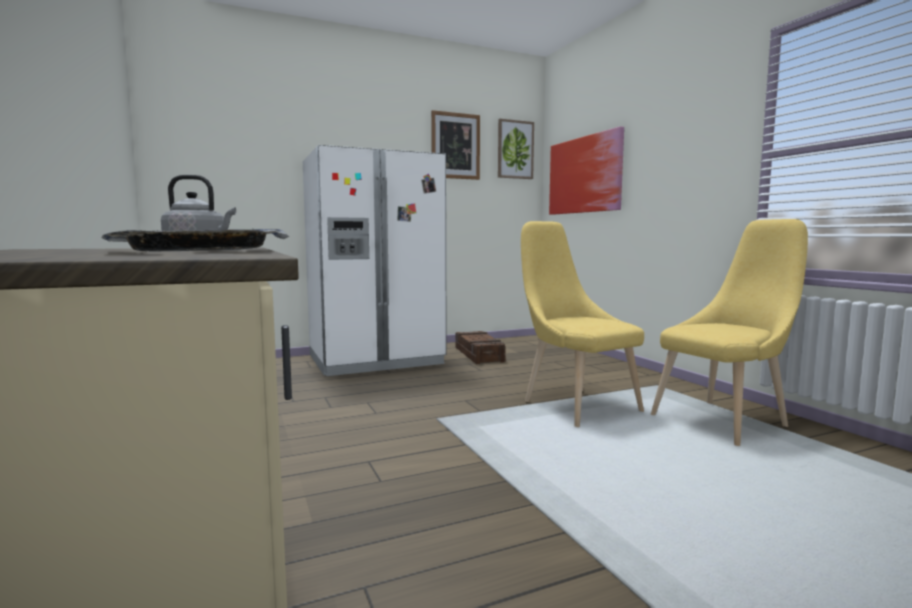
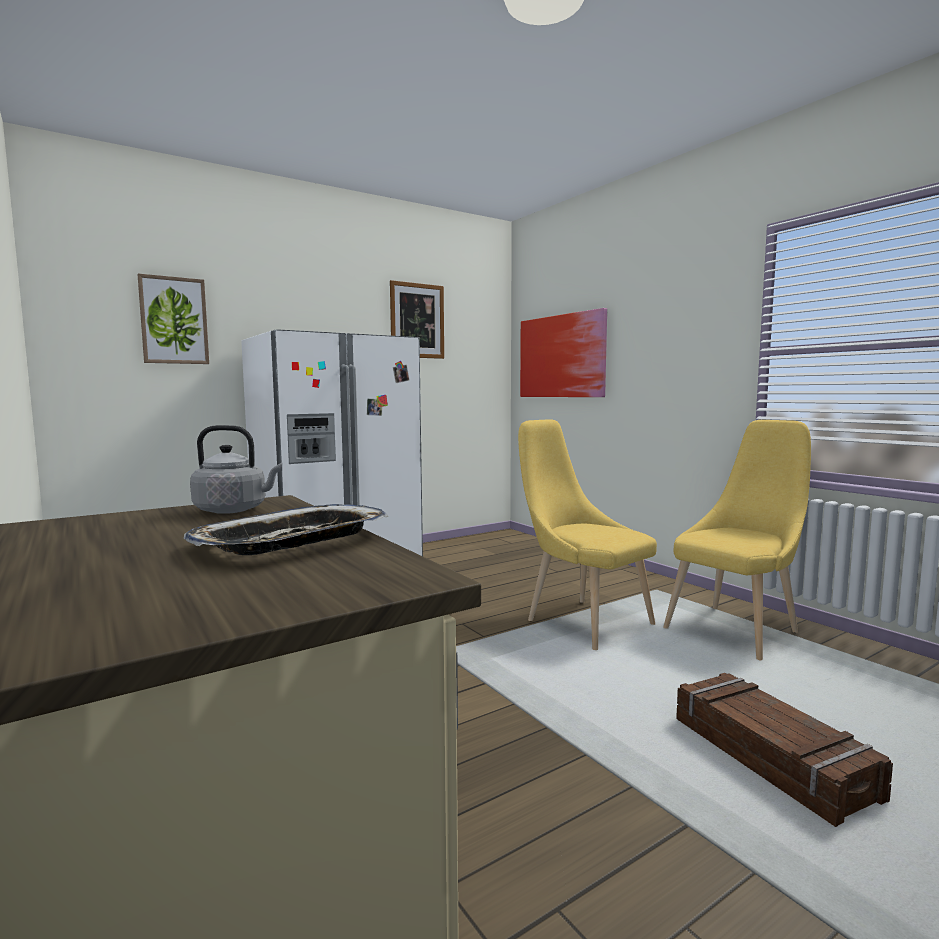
camera: 10 degrees left, 0 degrees up
(478, 354) = (453, 559): crate -> crate (769, 758)
(515, 149) = (481, 324): picture -> picture (174, 320)

